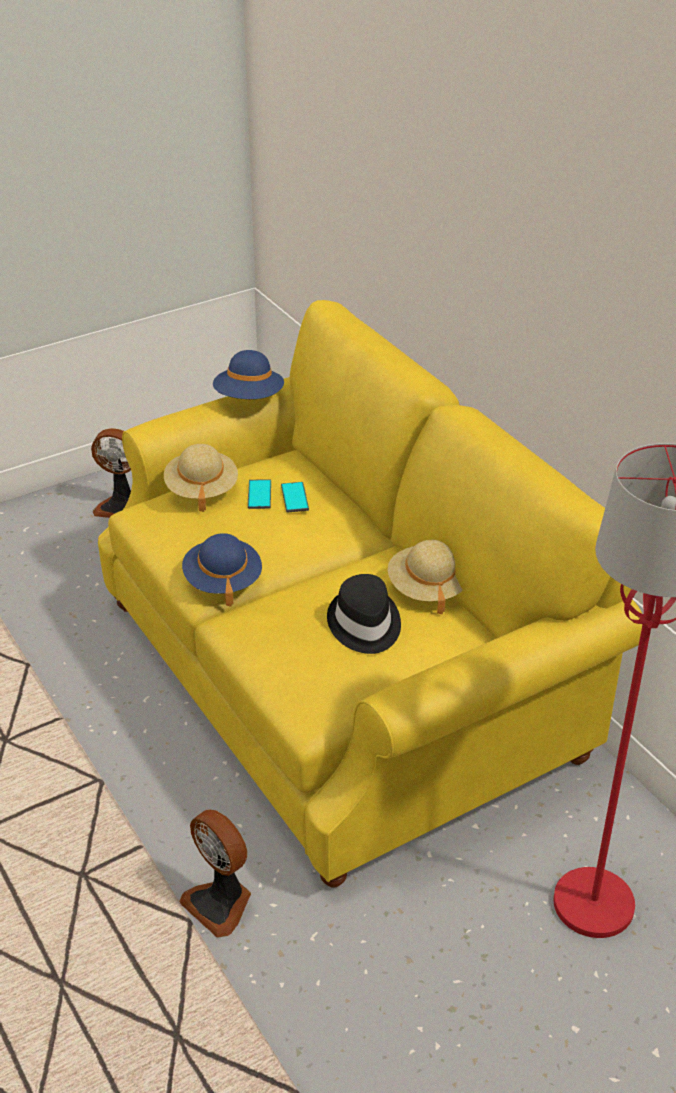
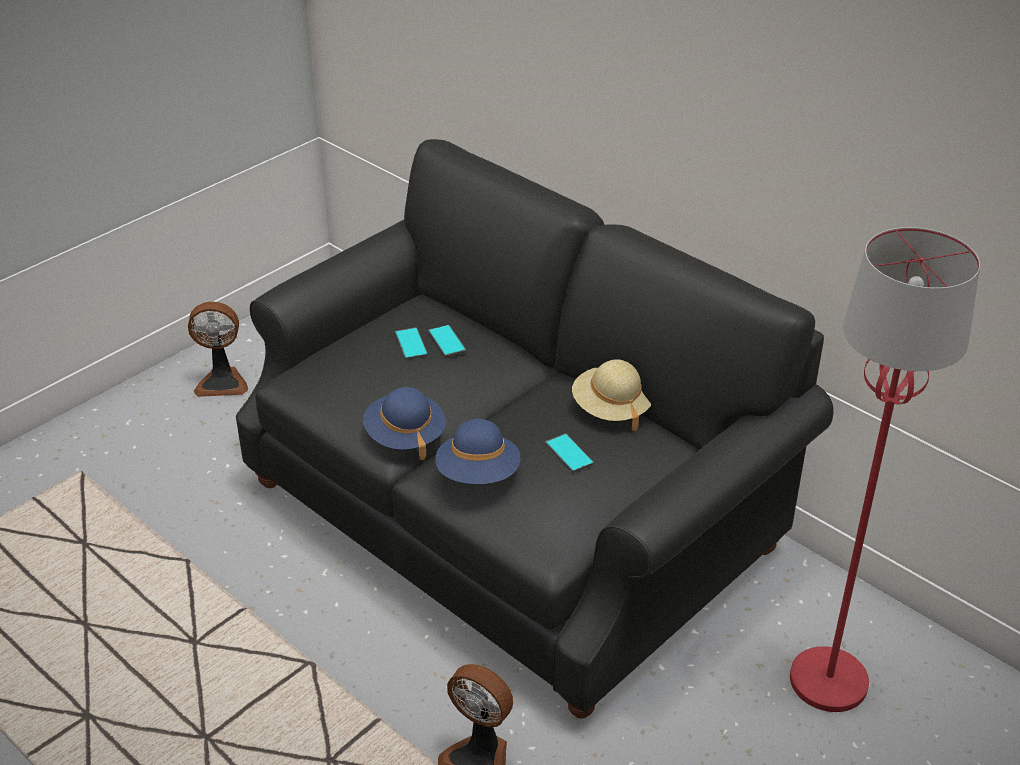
camera: 15 degrees left, 0 degrees up
(201, 490) = (349, 348): beige hat -> none
(249, 398) = (370, 249): blue hat -> blue hat (478, 474)
(341, 678) = (513, 515): yellow sofa -> black sofa
(364, 624) = (568, 453): black hat -> phone

